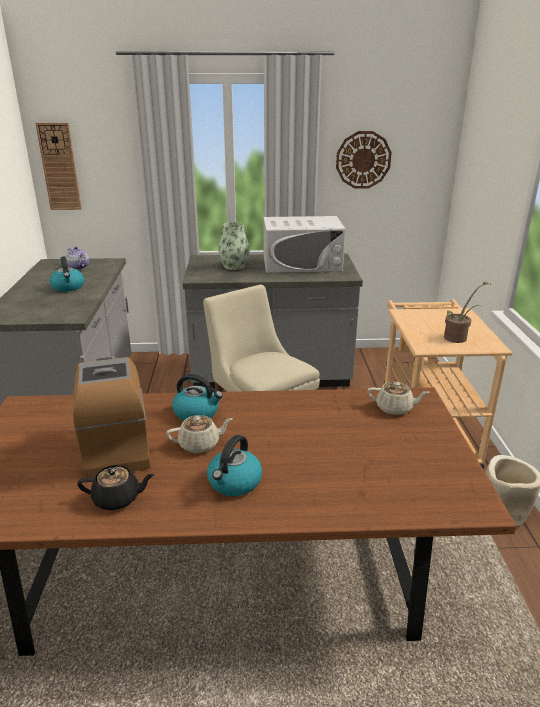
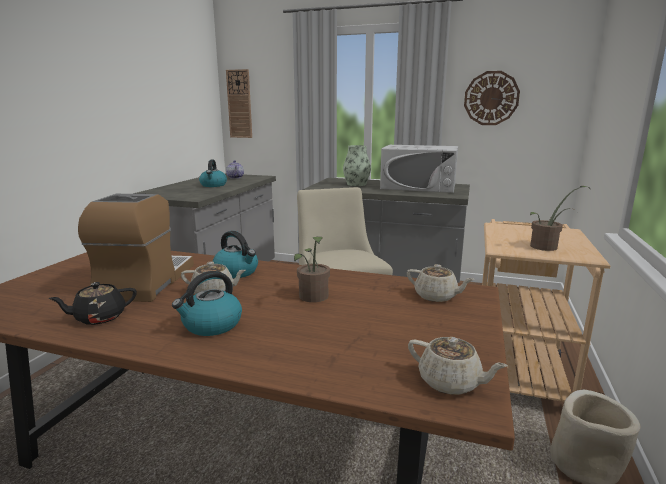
camera: 20 degrees right, 10 degrees down
(118, 499) = (99, 317): black teapot -> black teapot turned 135 degrees clockwise
(296, 431) = (313, 298): none -> potted plant
(456, 493) = (450, 382): none -> beige teapot

